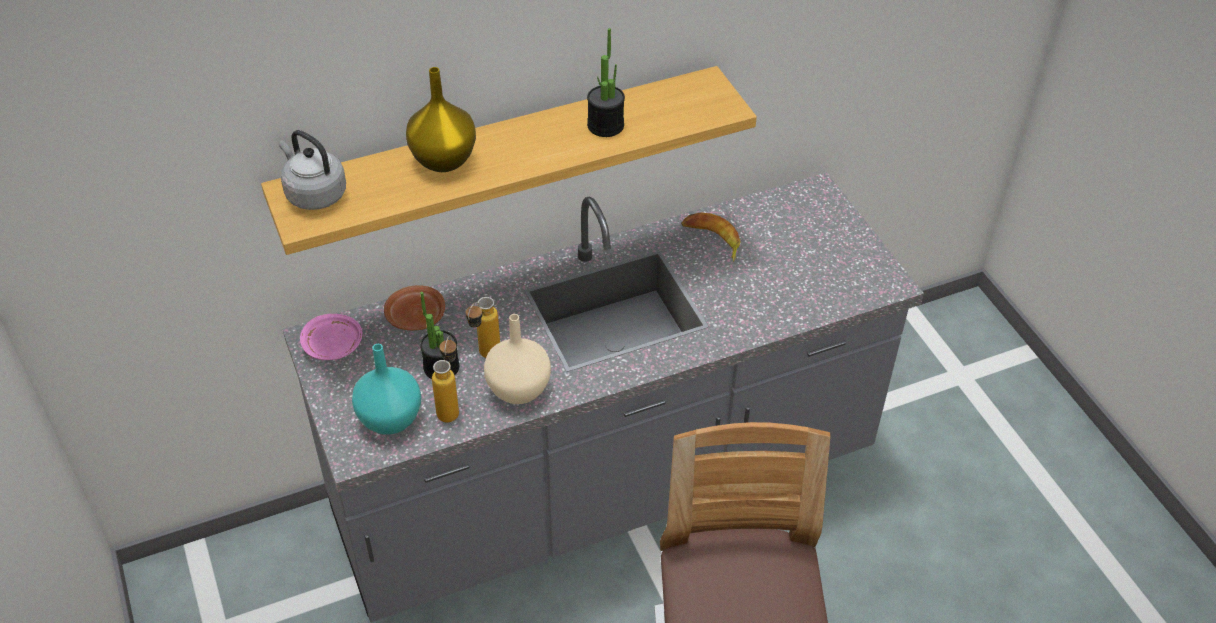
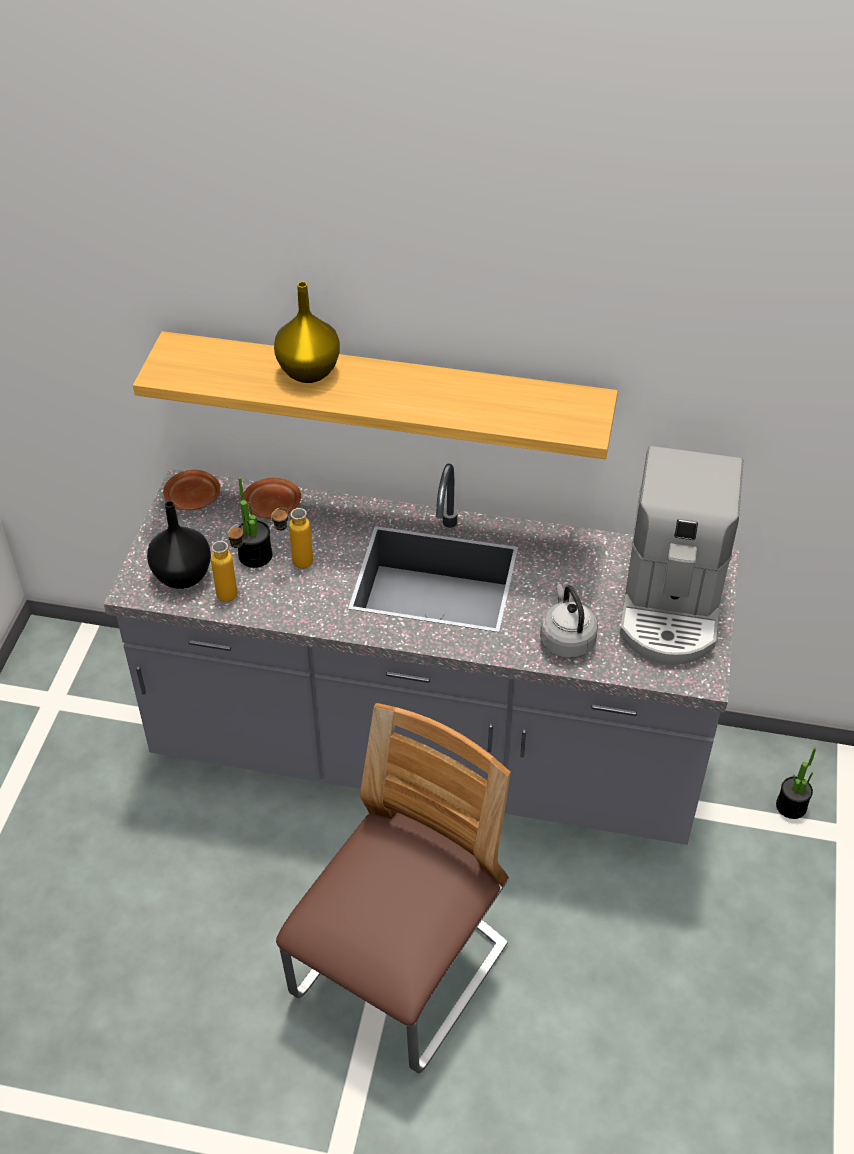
camera: 35 degrees right, 0 degrees up
(314, 194) = (189, 356): grey kettle -> grey kettle (566, 639)
(333, 345) = (193, 498): pink plate -> brown plate
(390, 420) = (182, 577): turquoise vase -> black vase
(517, 389) = (296, 602): beige vase -> none
(605, 125) = (466, 400): potted plant -> potted plant (791, 806)
(712, 239) = (572, 560): banana -> none
(817, 238) = (671, 604): none -> coffee machine

